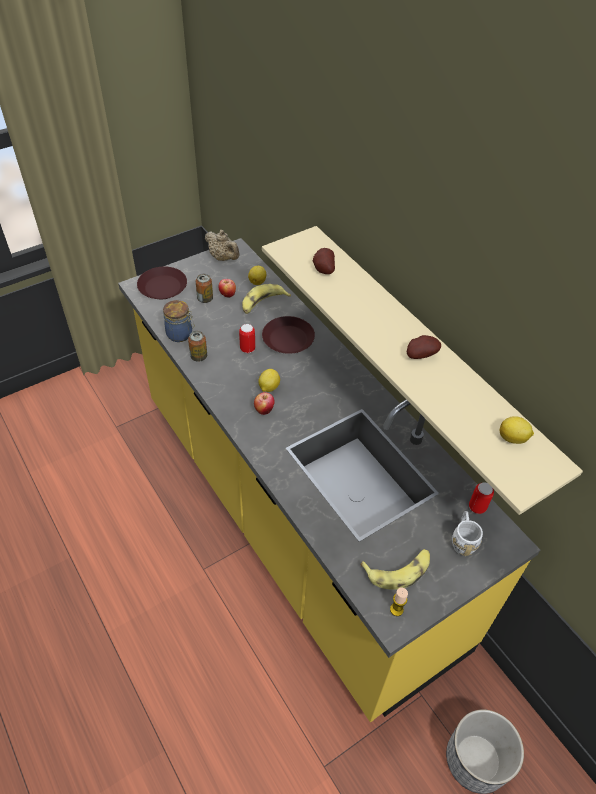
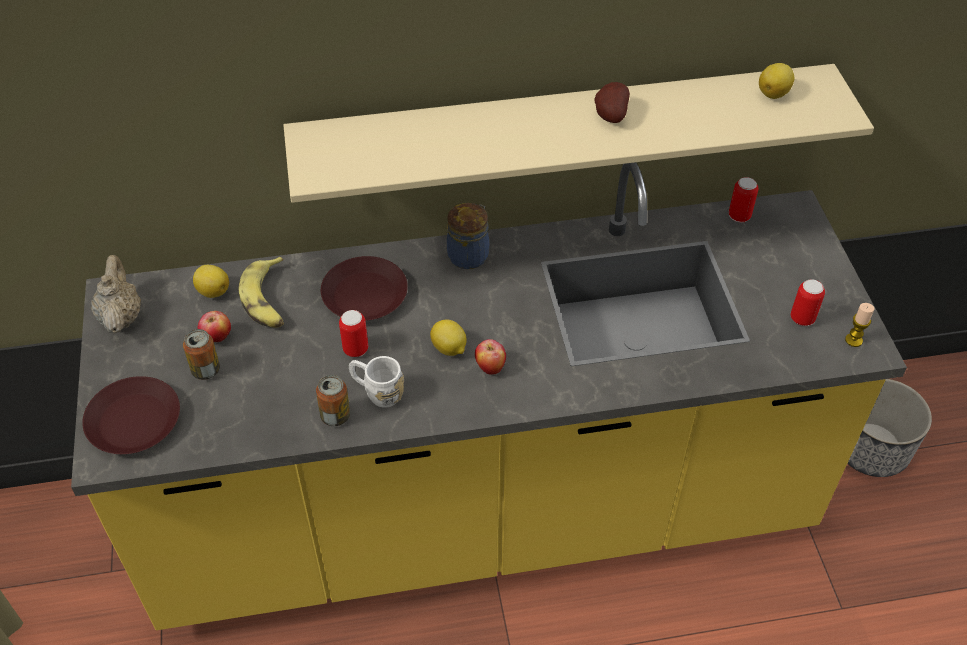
camera: 65 degrees left, 0 degrees up
(180, 334) = (269, 427): jar -> jar (469, 255)
(223, 258) = (121, 317): beige teapot -> beige teapot turned 75 degrees counterclockwise
(323, 270) = (391, 148): potato -> none
(398, 570) = (802, 318): banana -> can
(462, 540) = (779, 246): white mug -> white mug (377, 392)

